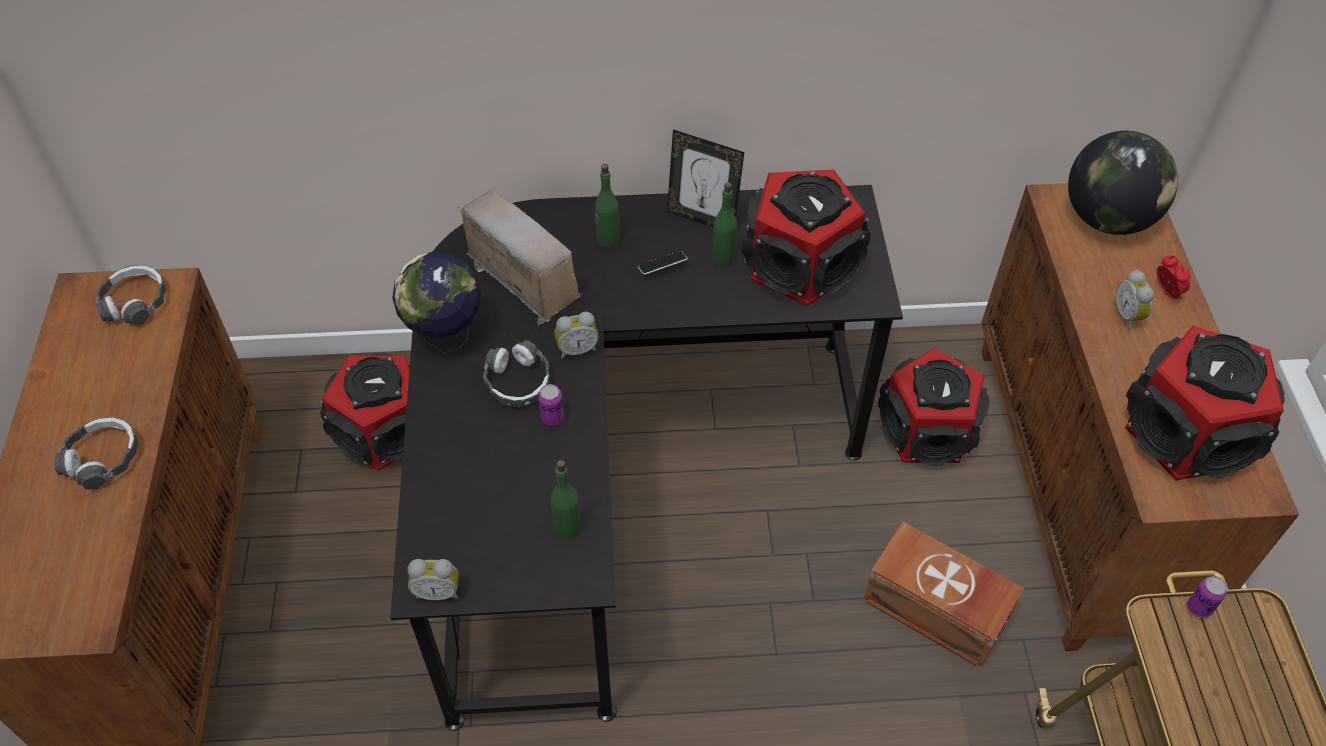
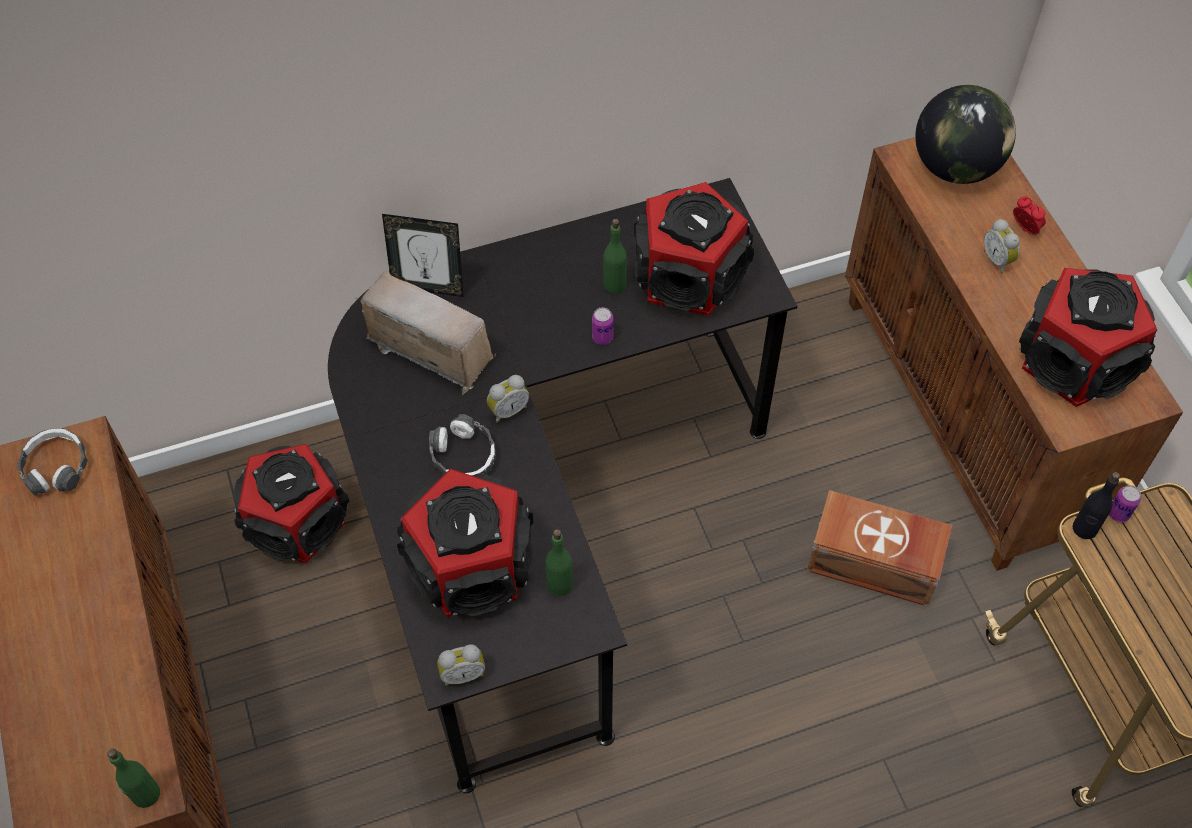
camera: 15 degrees left, 5 degrees up
(103, 458) = (94, 631): headphones -> none
(446, 337) = (378, 428): globe -> none
(552, 417) = (508, 483): can -> can (602, 337)
(607, 239) = (498, 291): green bottle -> green bottle (145, 794)
(662, 267) = (560, 308): phone -> none
(702, 218) = (582, 249): picture frame -> picture frame (428, 287)
(927, 431) = (819, 393): speaker -> speaker (472, 565)
(1155, 614) = (1084, 529): none -> black bottle

